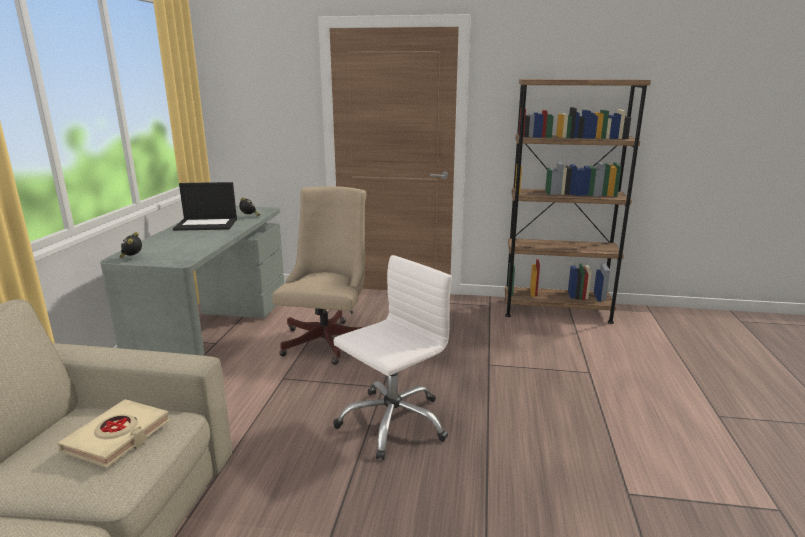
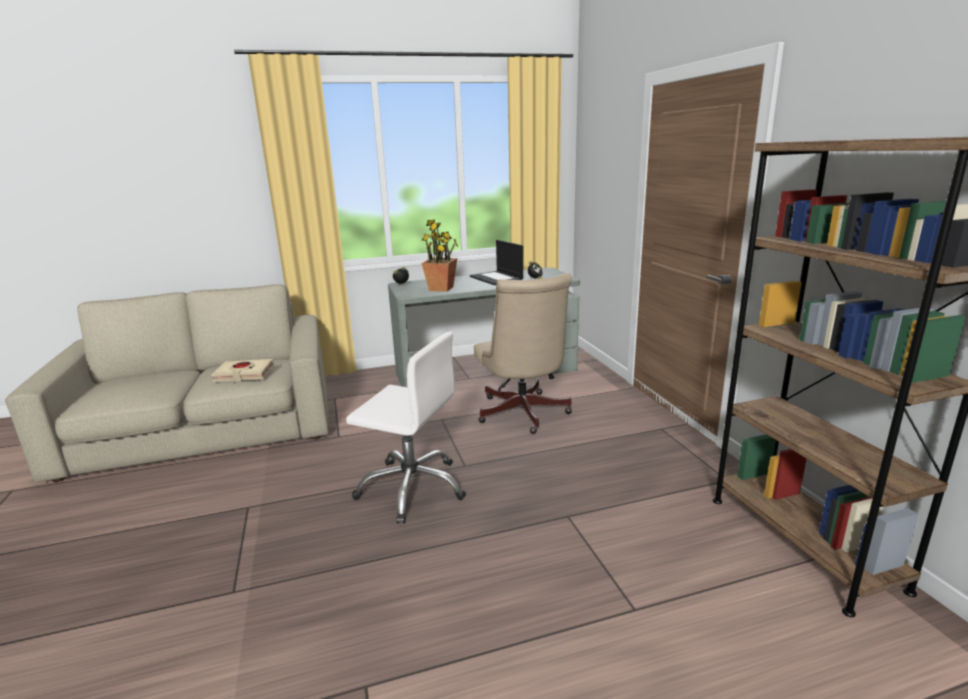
camera: 65 degrees right, 0 degrees up
(191, 246) = (441, 288): none -> potted plant
(329, 339) = (523, 415): beige office chair -> beige office chair turned 90 degrees clockwise

